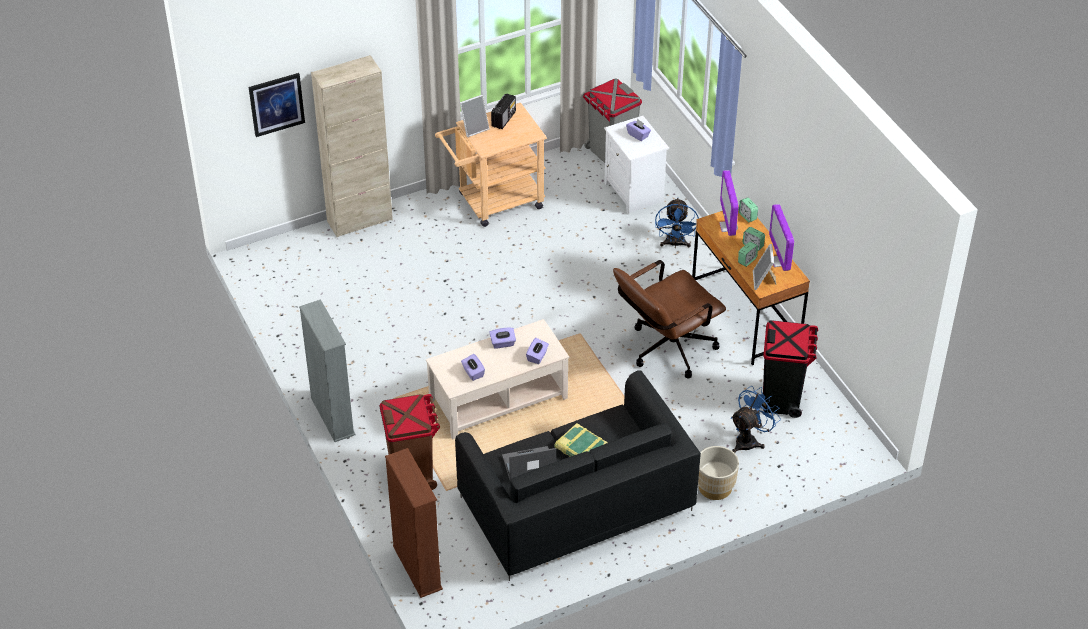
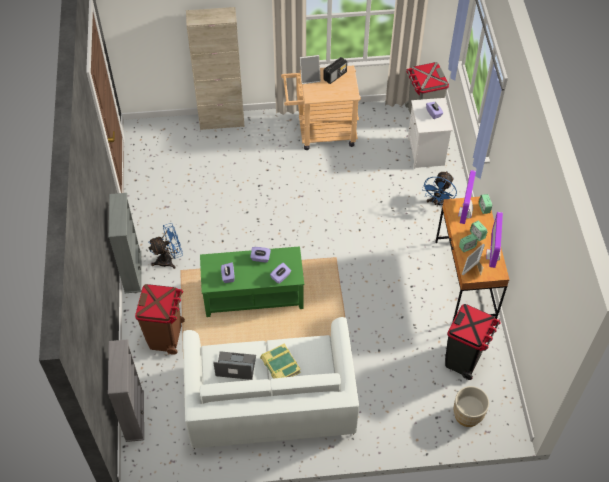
camera: 20 degrees right, 10 degrees up
(276, 104) = (158, 28): picture -> none
(417, 568) = (134, 416): brown bookcase -> grey bookcase
(498, 400) = (253, 294): beige coffee table -> green coffee table
(575, 505) = (270, 401): black sofa -> white sofa
(665, 351) = (392, 291): brown office chair -> none
(715, 487) = (379, 420): beige planter -> beige planter (467, 415)
(749, 440) = (423, 387): blue fan -> blue fan (169, 259)

